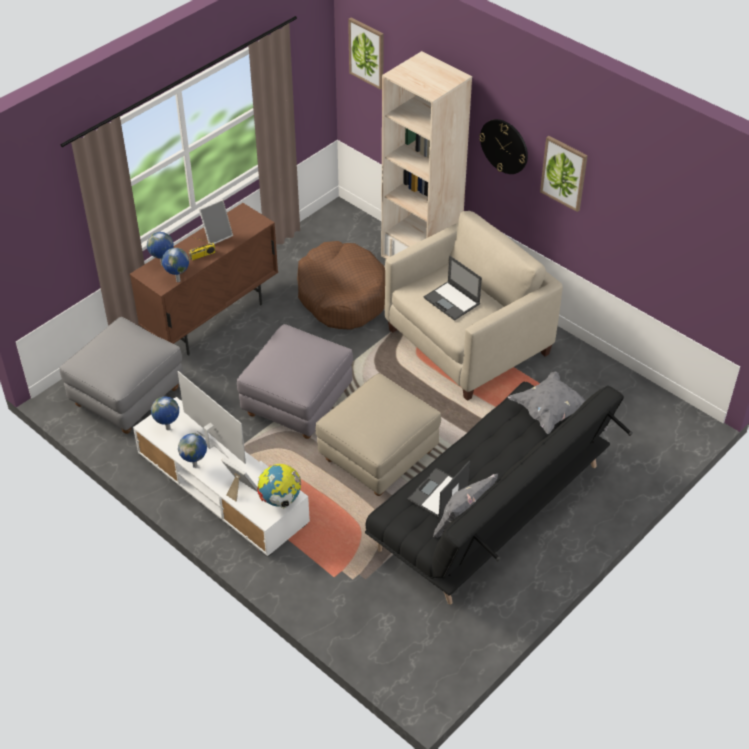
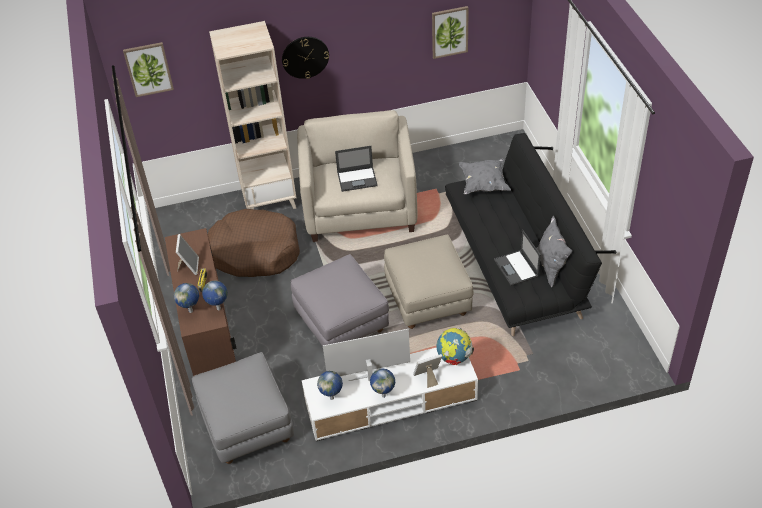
camera: 55 degrees left, 0 degrees up
(564, 173) = (363, 42): picture -> picture (449, 32)

